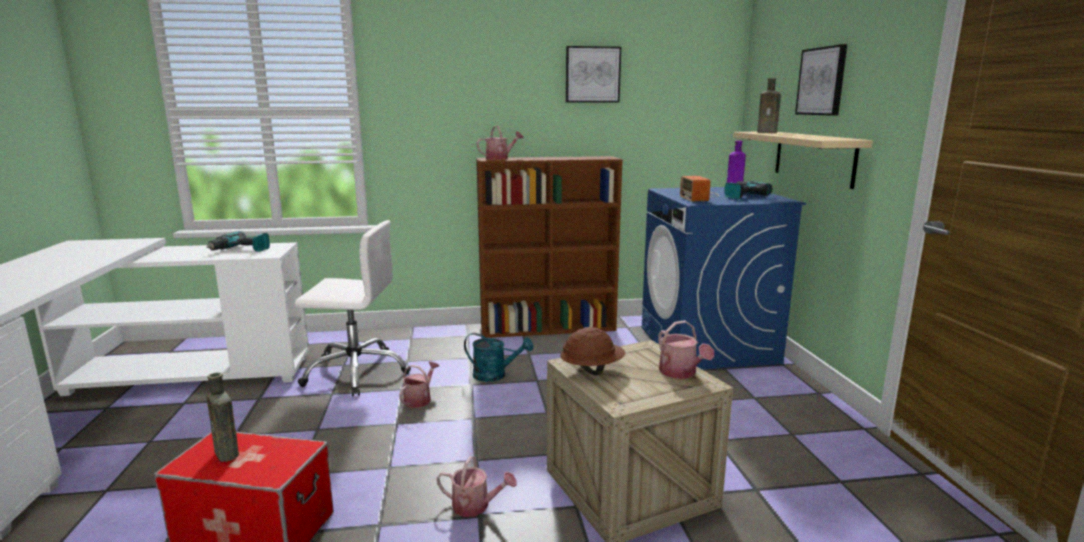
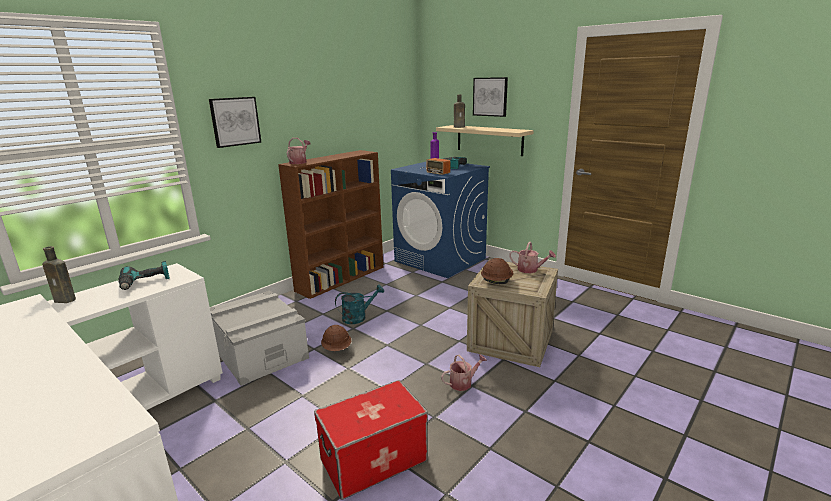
camera: 40 degrees left, 5 degrees up
(227, 454) = (358, 415): brown bottle -> brown bottle (66, 300)
(356, 372) = (260, 352): white office chair -> grey storage box
(419, 399) = (337, 349): watering can -> brown hard hat
(592, 74) = (342, 93): picture -> picture (235, 121)

